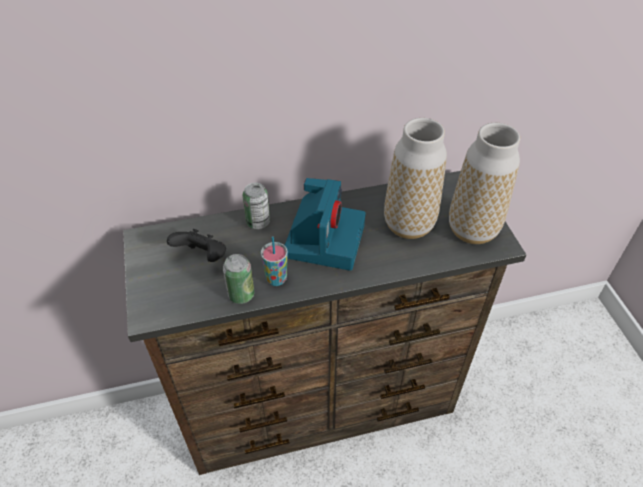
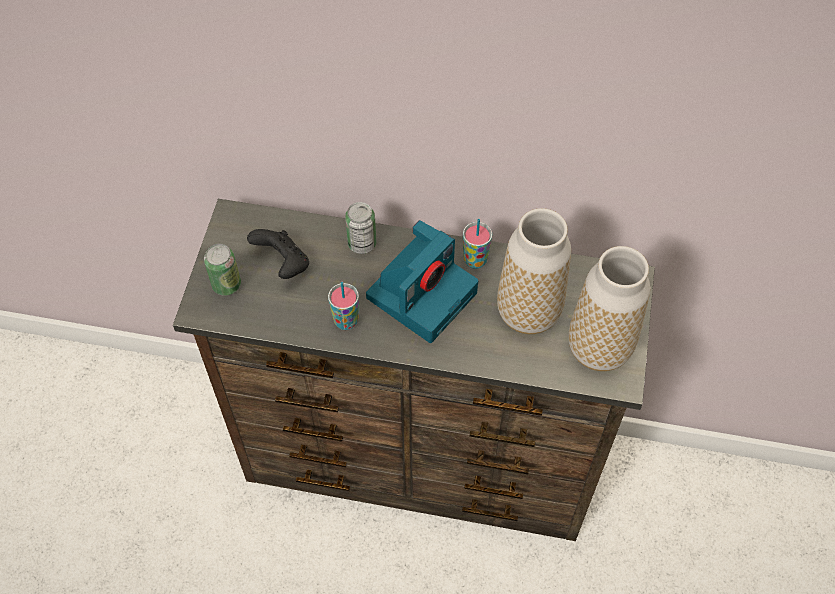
camera: 25 degrees right, 10 degrees up
(241, 294) = (301, 324): can -> can (226, 285)
(349, 205) = (475, 260): none -> cup

